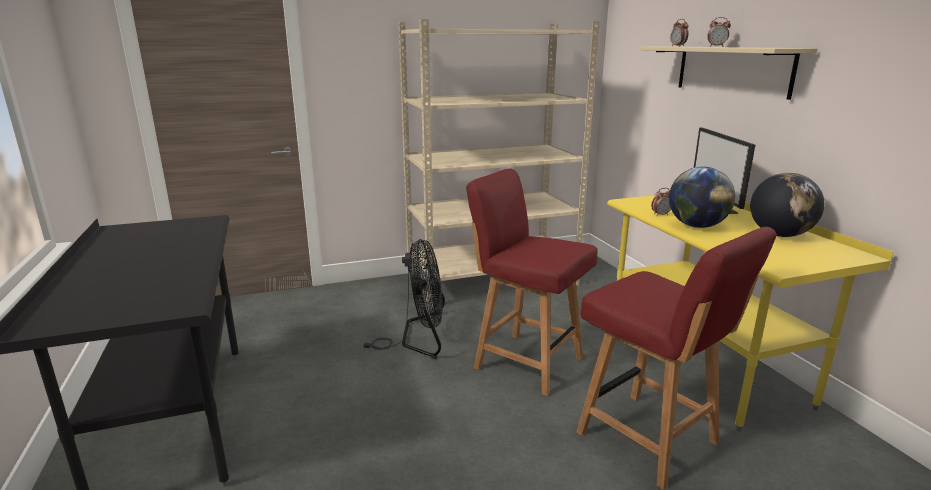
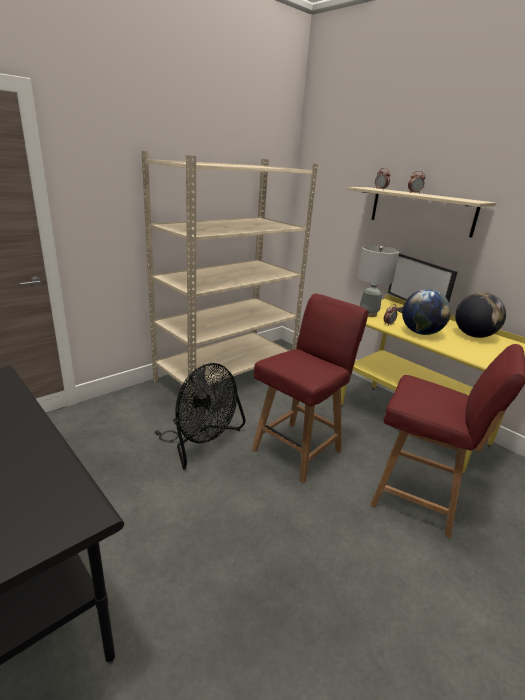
camera: 25 degrees left, 5 degrees up
(418, 336) = (199, 442): black fan -> black fan turned 60 degrees clockwise
(526, 361) = (298, 449): red chair -> red chair turned 120 degrees clockwise
(645, 204) = (368, 314): none -> grey table lamp

